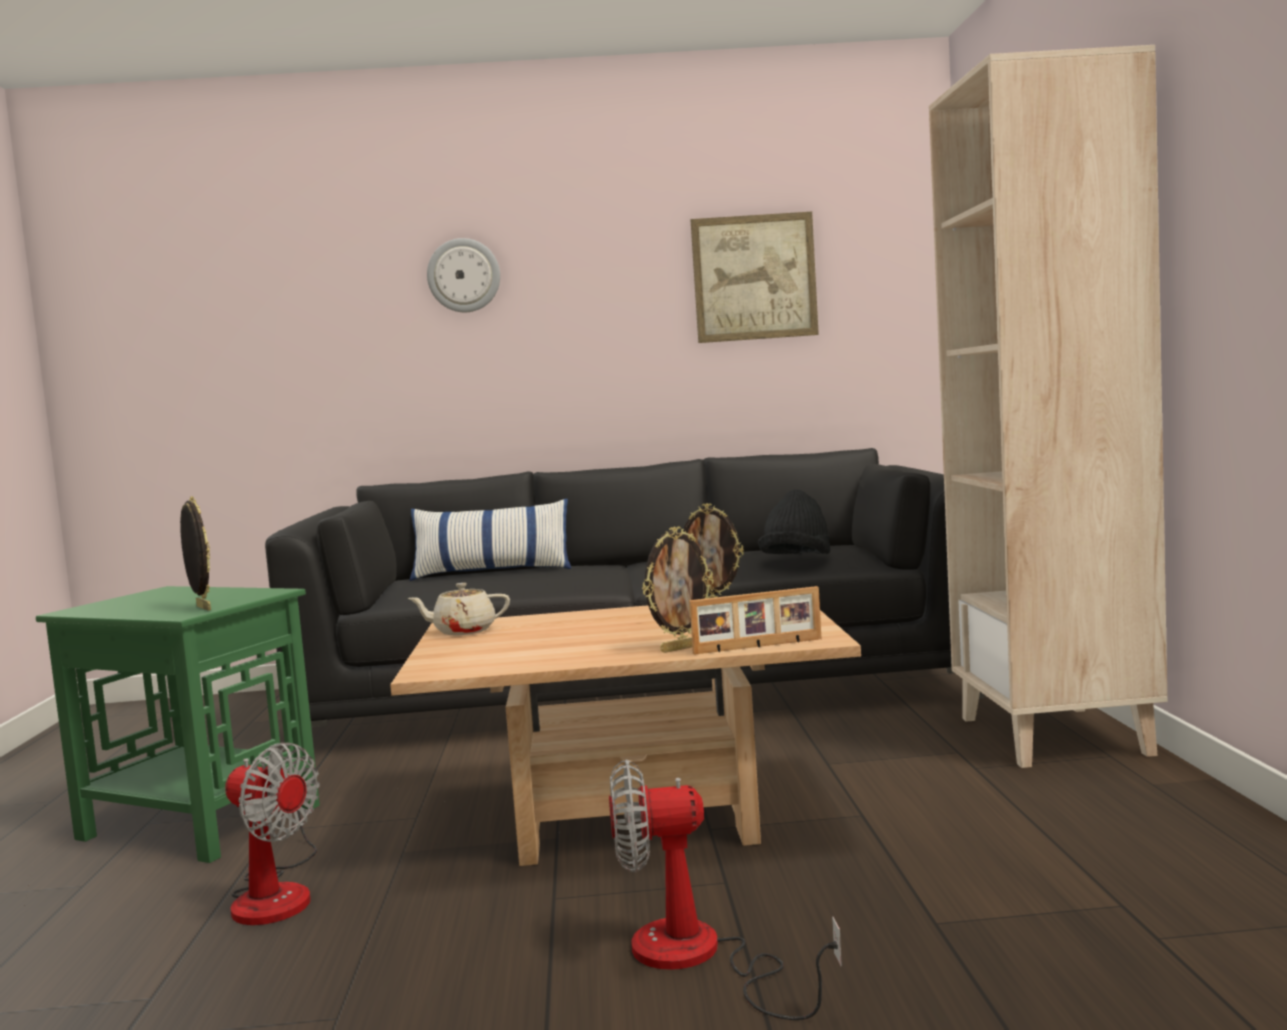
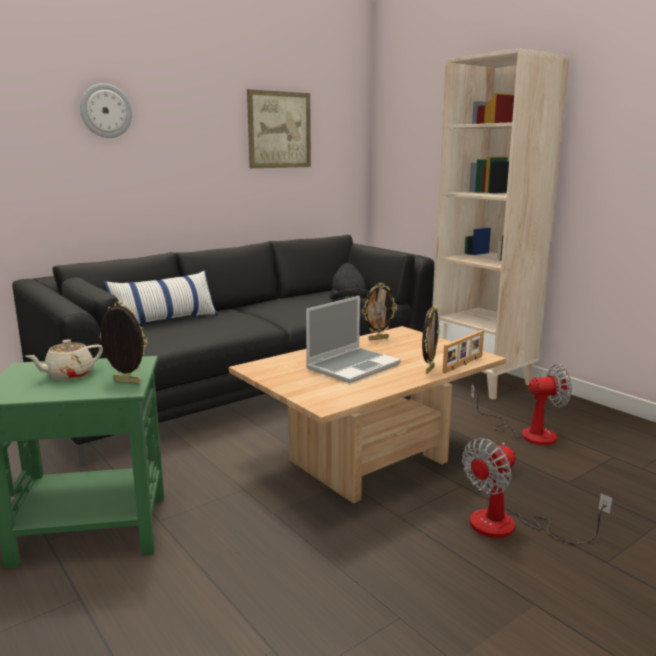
camera: 35 degrees left, 10 degrees up
(276, 893) = (238, 560): fan -> fan (527, 433)
(463, 631) = (270, 371): beige teapot -> beige teapot (69, 375)
(583, 634) = (353, 366): none -> laptop

